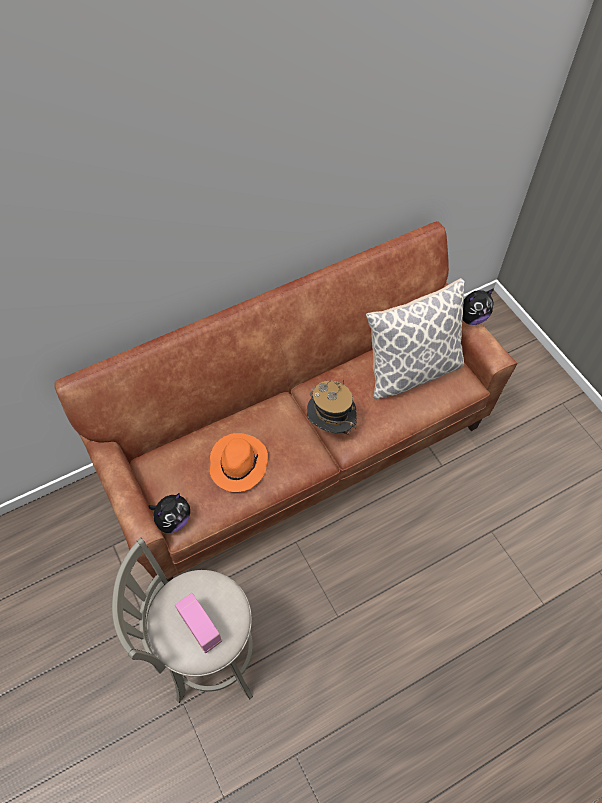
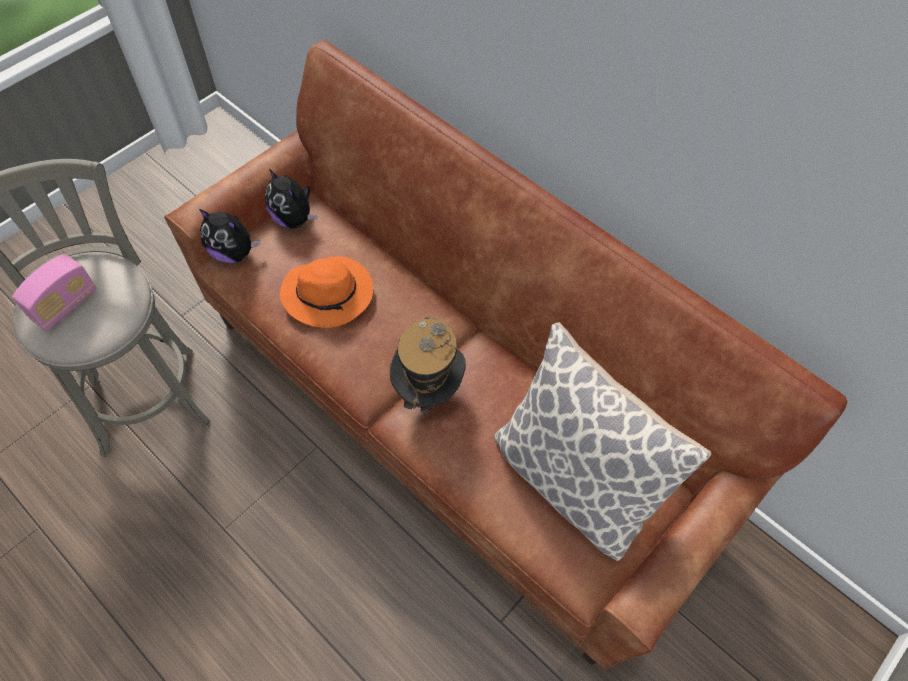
camera: 70 degrees right, 0 degrees up
(471, 318) = (706, 541): plush toy -> plush toy (294, 219)

